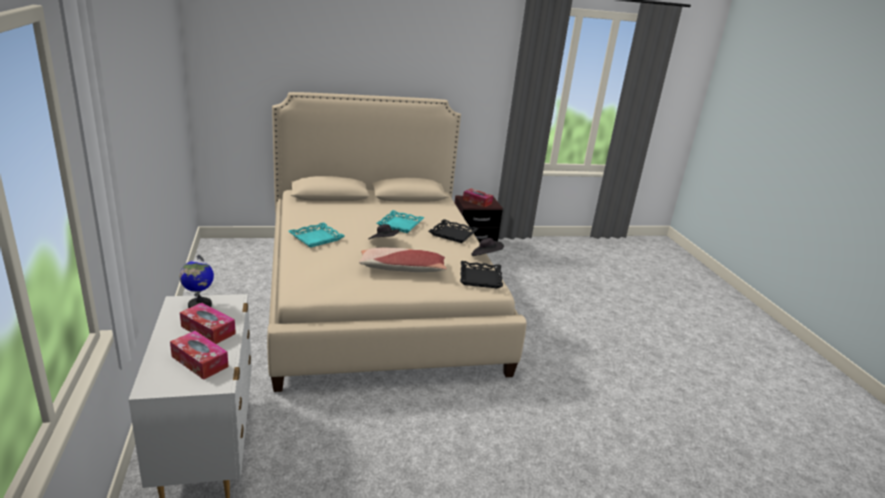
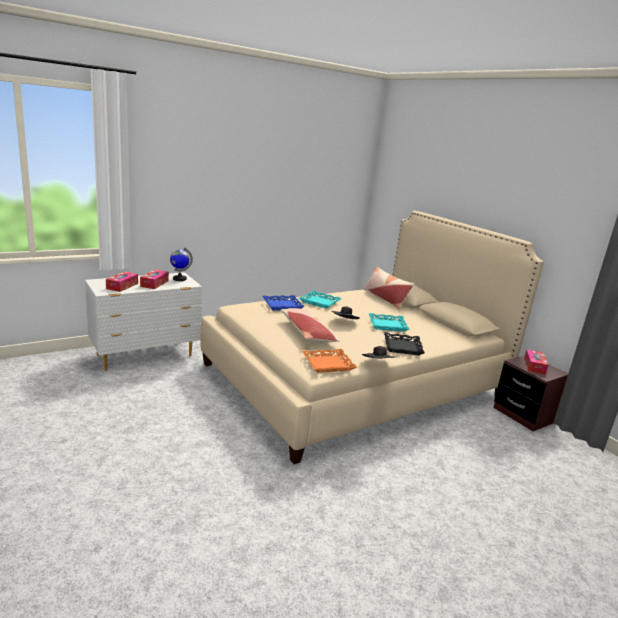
camera: 70 degrees right, 5 degrees down
(317, 261) = (282, 305): none -> blue tray
(326, 203) = (385, 299): none -> pillow
(481, 278) = (328, 364): black tray -> orange tray

